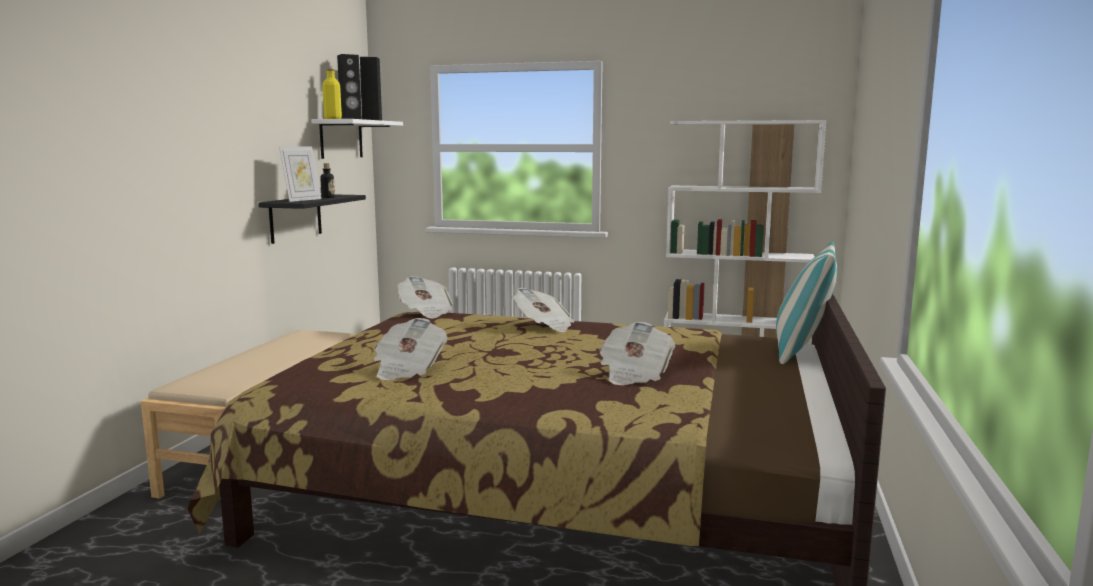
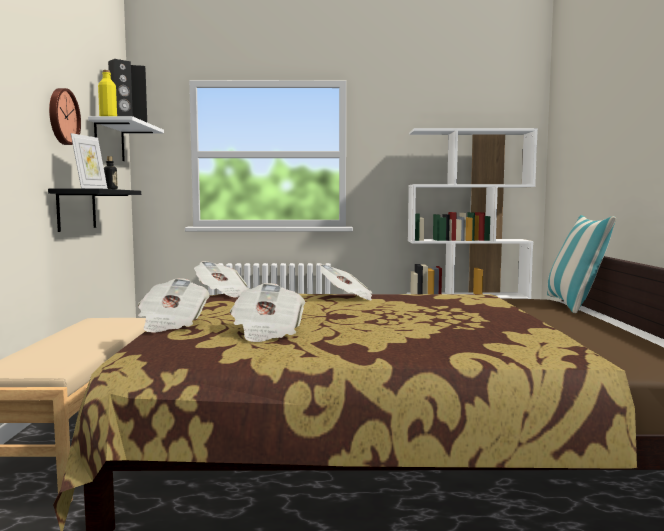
camera: 15 degrees left, 5 degrees down
(276, 127) = (62, 116): none -> wall clock
(634, 374) = (482, 323): newspaper -> newspaper (171, 324)

